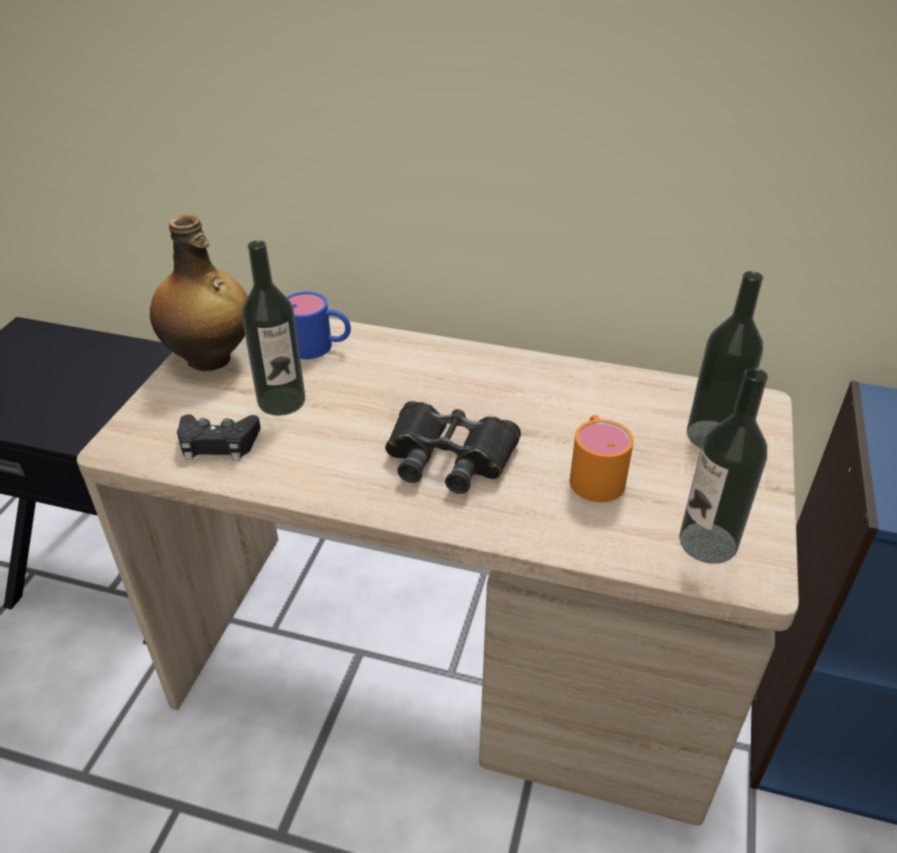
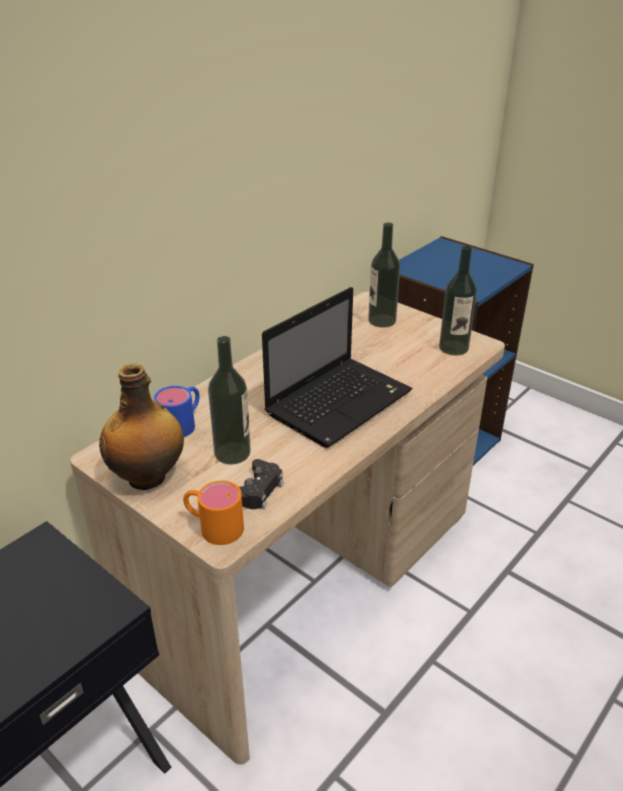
camera: 65 degrees left, 5 degrees down
(449, 456) = (340, 401): black binoculars -> laptop
(595, 473) = (387, 361): orange mug -> orange mug (213, 526)

